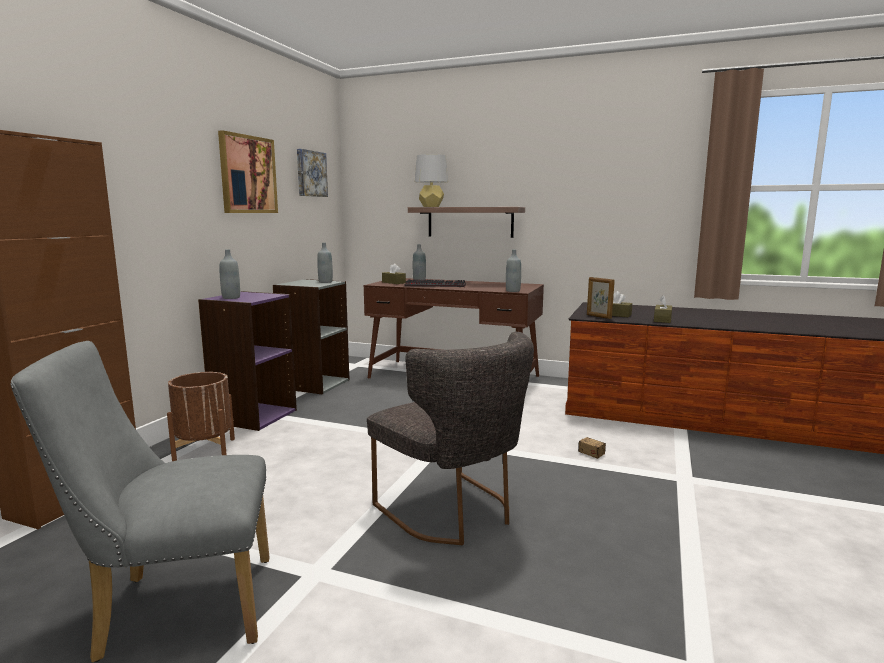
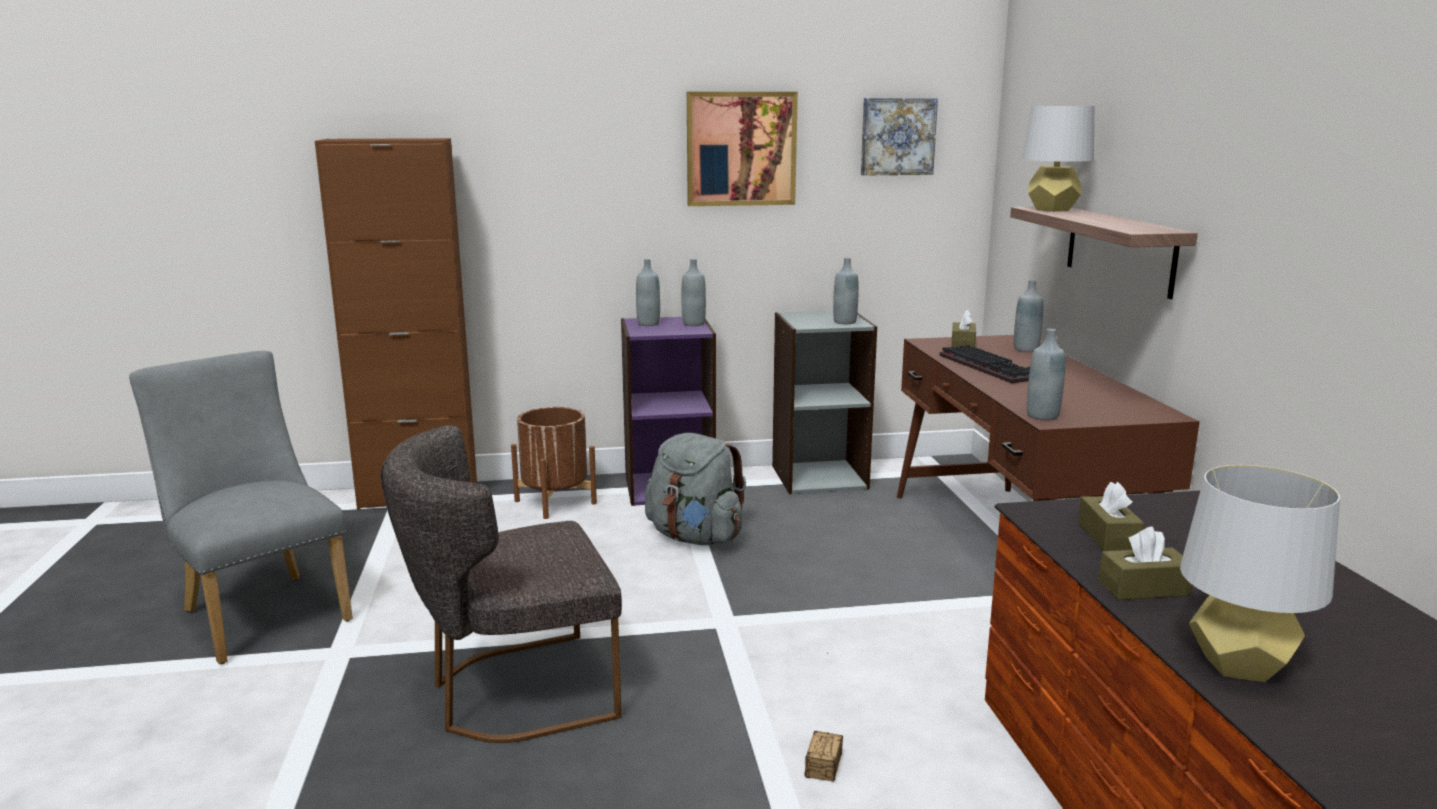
camera: 60 degrees right, 5 degrees up
(258, 293) = (693, 324): none -> grey bottle
(334, 425) = (695, 537): none -> grey backpack
(453, 512) = (512, 693): grey chair -> grey chair turned 45 degrees clockwise
(598, 316) = (1053, 524): picture frame -> none
(723, 323) = (1238, 665): none -> grey table lamp

